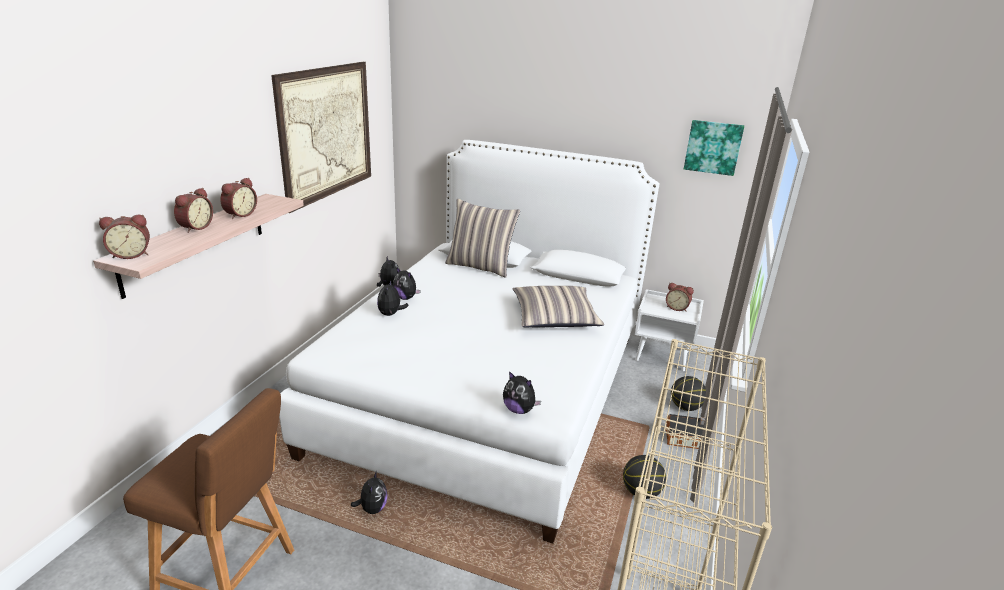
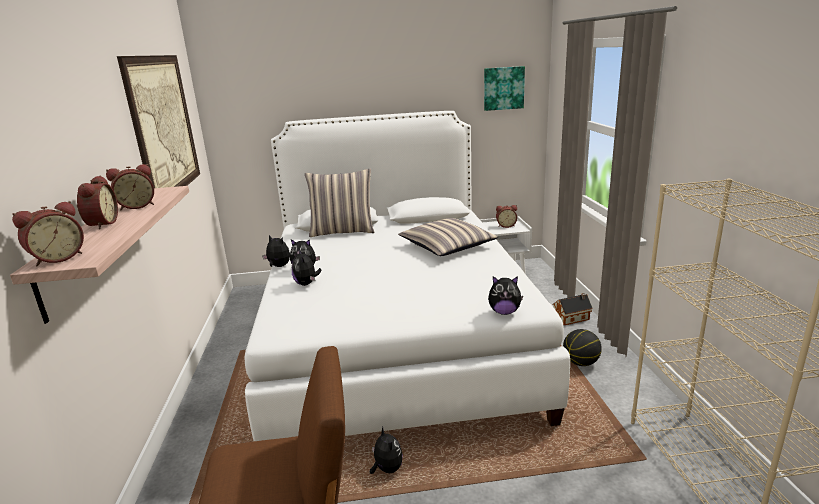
camera: 25 degrees left, 5 degrees down
(239, 214) = (137, 206): alarm clock -> alarm clock turned 60 degrees clockwise
(685, 407) = (550, 297): basketball -> none

